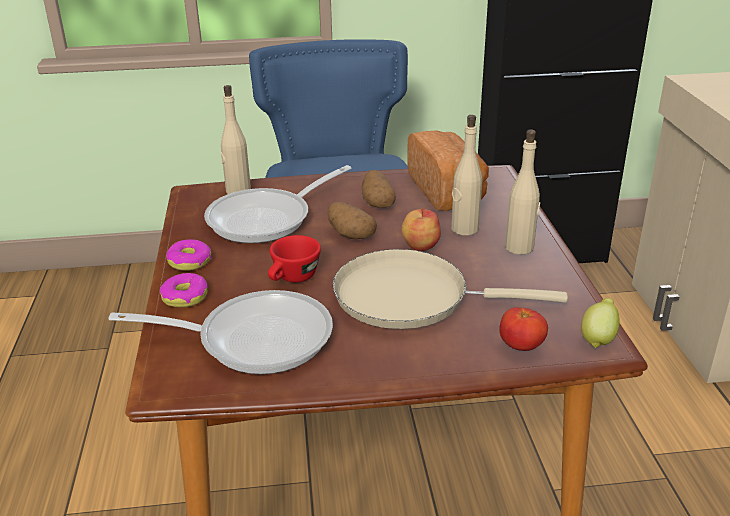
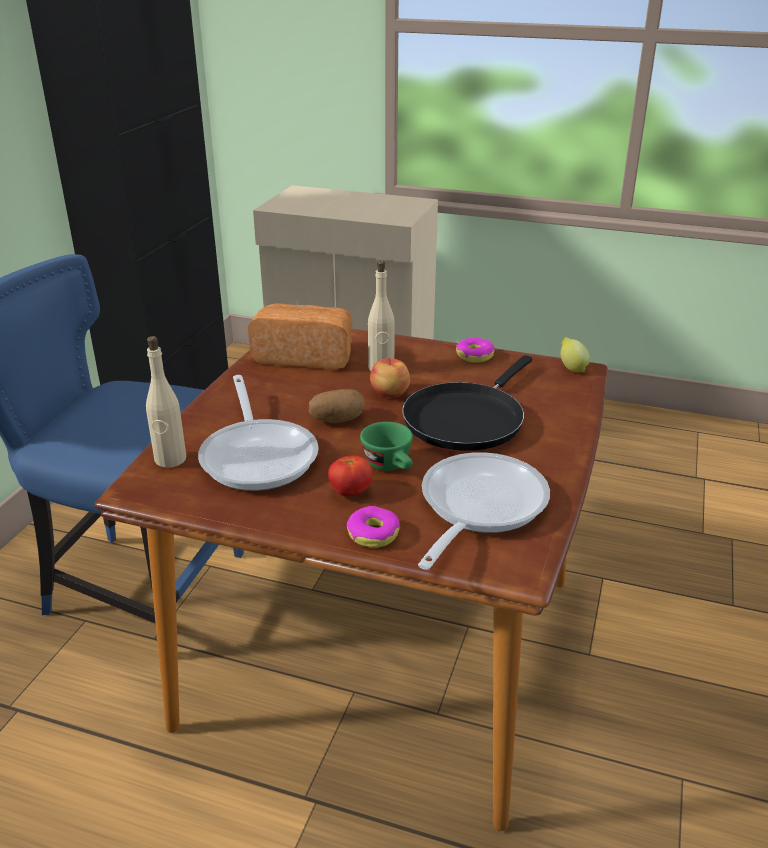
camera: 65 degrees left, 0 degrees up
(190, 261) = (302, 519): donut -> donut (475, 356)
(293, 279) = (391, 466): red cup -> green cup
(377, 202) = (290, 392): potato -> none
(411, 297) = (467, 419): beige frying pan -> black frying pan
(519, 247) = (431, 356): beige bottle -> none
(521, 346) = (564, 396): tomato -> tomato (350, 492)

